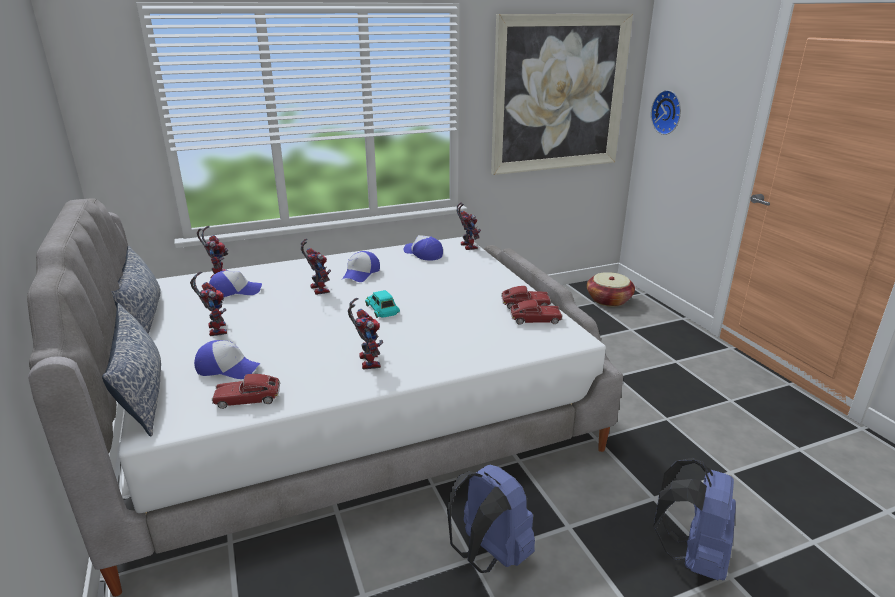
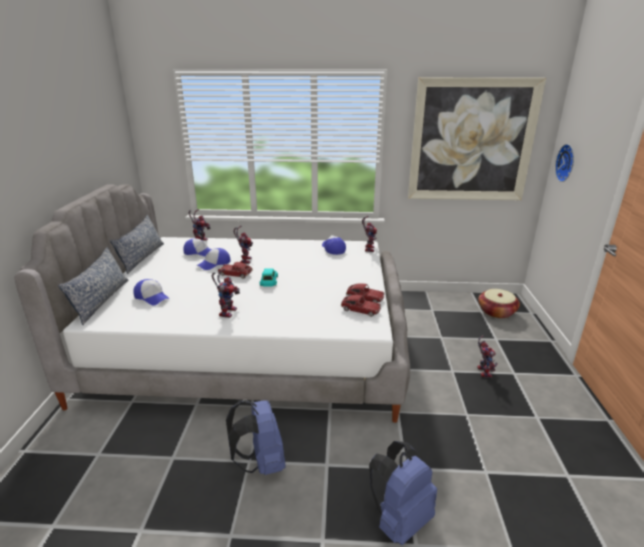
camera: 25 degrees right, 0 degrees up
(215, 329) = (168, 272): toy robot -> toy robot (482, 371)
(248, 399) = (144, 317): toy car -> toy car (235, 274)
(361, 273) = (280, 255): cap -> cap (214, 264)

